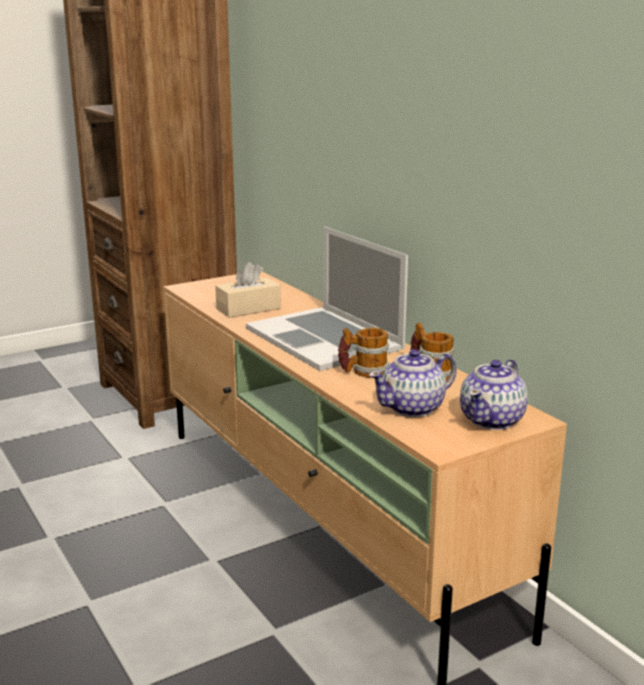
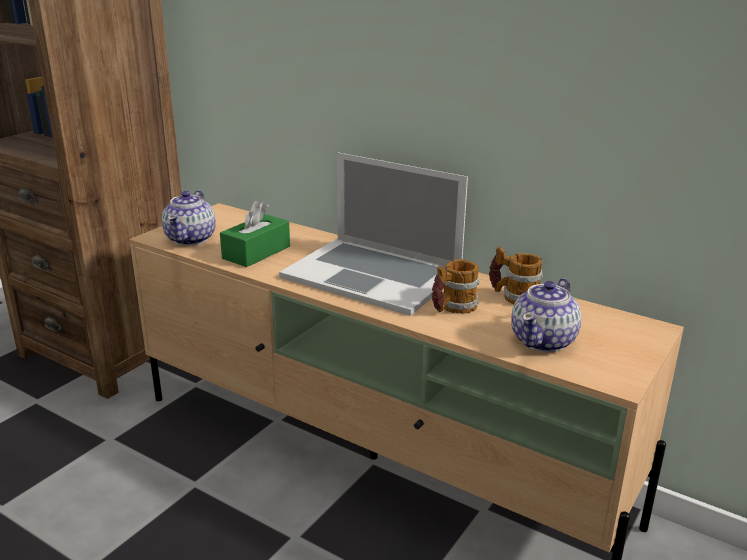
camera: 25 degrees left, 5 degrees up
(248, 309) = (256, 252): beige tissue box -> green tissue box
(493, 420) = (624, 338): teapot -> teapot (191, 239)

